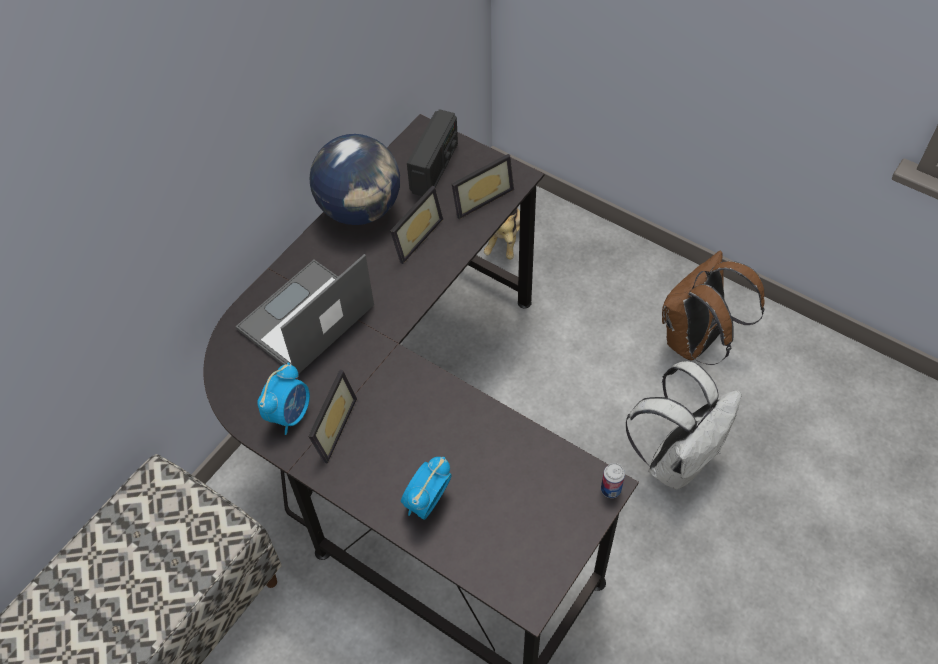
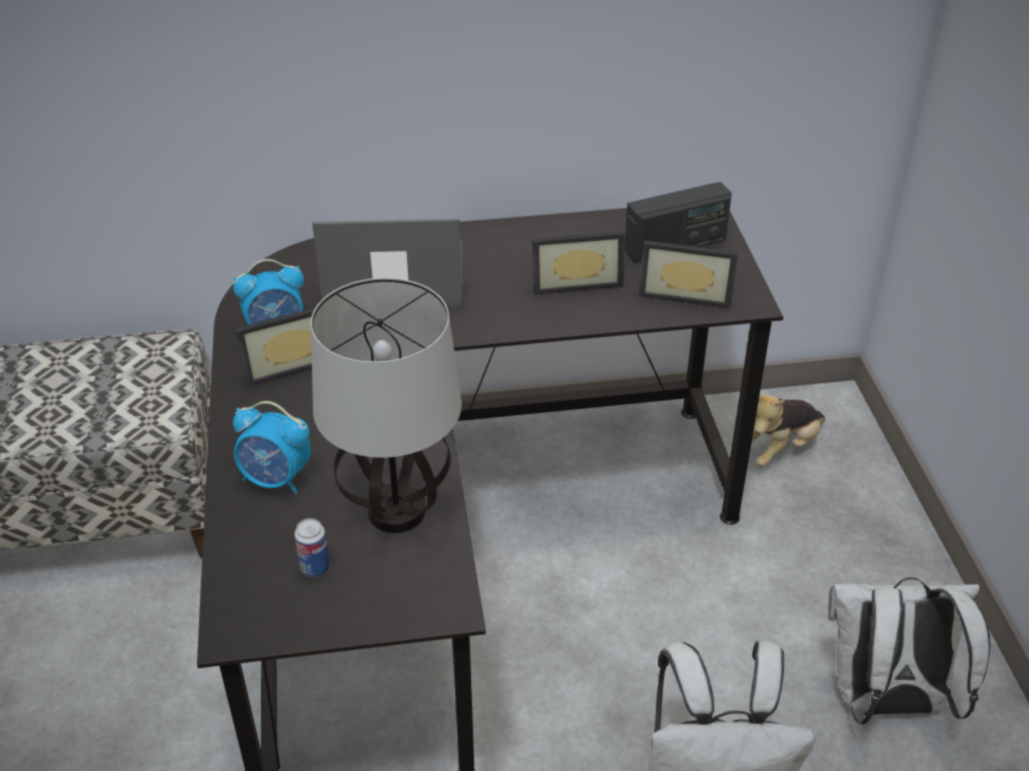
camera: 45 degrees right, 15 degrees down
(360, 210) = (558, 234): globe -> none
(427, 502) = (276, 479): alarm clock -> alarm clock turned 150 degrees counterclockwise
(514, 459) = (398, 510): none -> table lamp
(610, 489) = (447, 611): can -> can (315, 568)
(696, 342) = (885, 702): brown backpack -> white backpack

